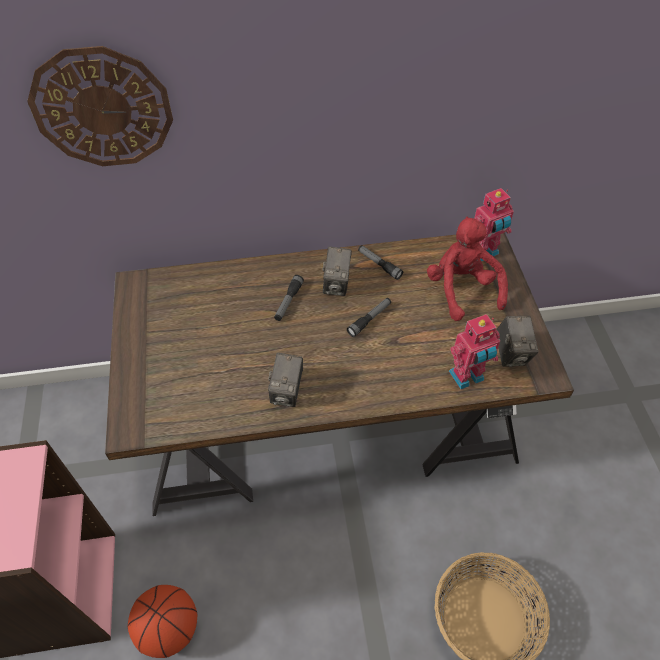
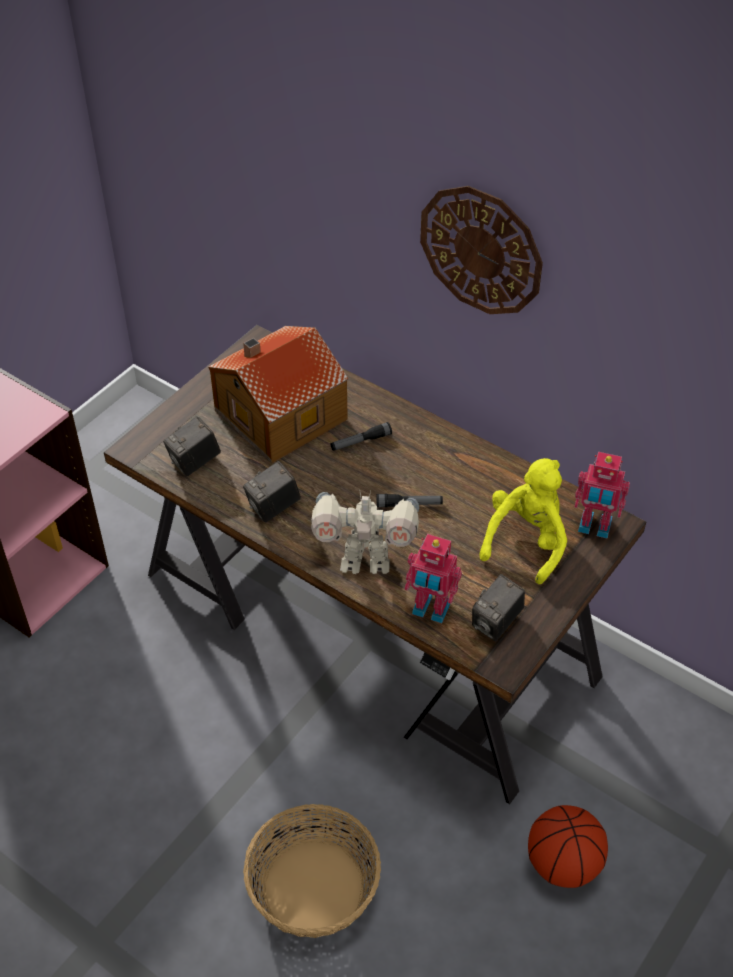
camera: 45 degrees right, 5 degrees down
(102, 108) = (283, 167): wall clock -> wall clock (481, 250)
(169, 628) = (74, 666): basketball -> basketball (562, 864)
(209, 324) = (278, 414): none -> toy house
(336, 284) = (418, 457): camera -> camera (194, 462)
(379, 265) = (478, 467): flashlight -> none
(390, 378) = (365, 560): none -> toy robot
(462, 289) = (526, 541): red plush toy -> yellow plush toy

